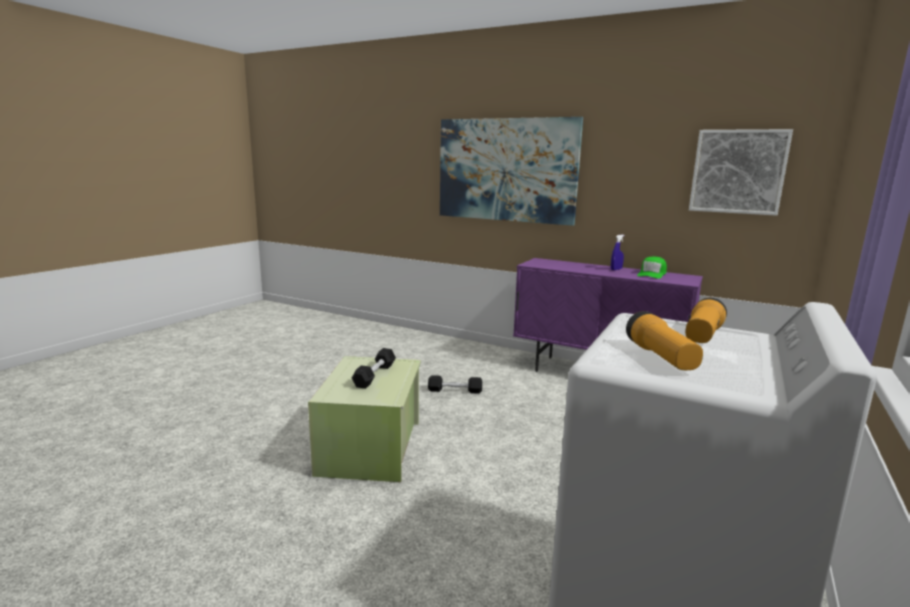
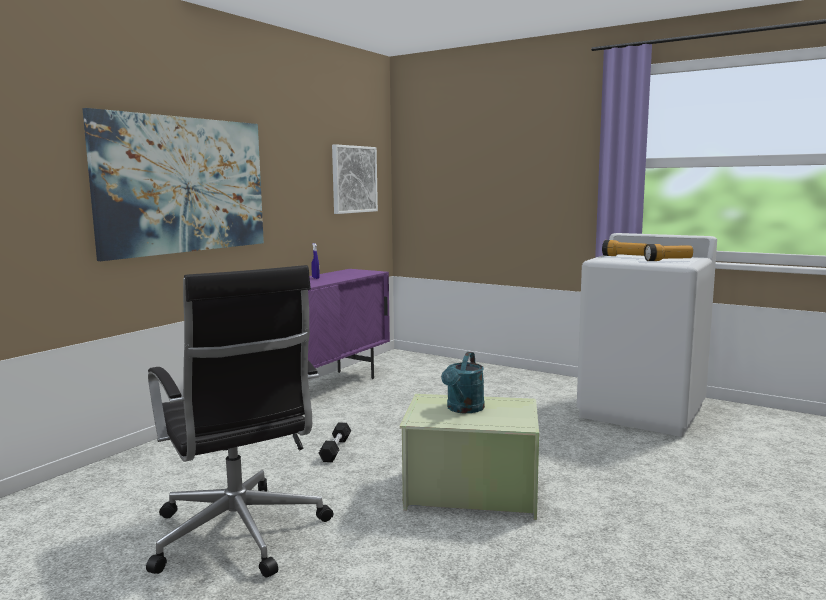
camera: 85 degrees left, 5 degrees down
(329, 374) = (239, 535): none -> black office chair
(374, 375) = (463, 409): black dumbbell -> turquoise watering can
(652, 274) = (340, 274): green cap -> none

